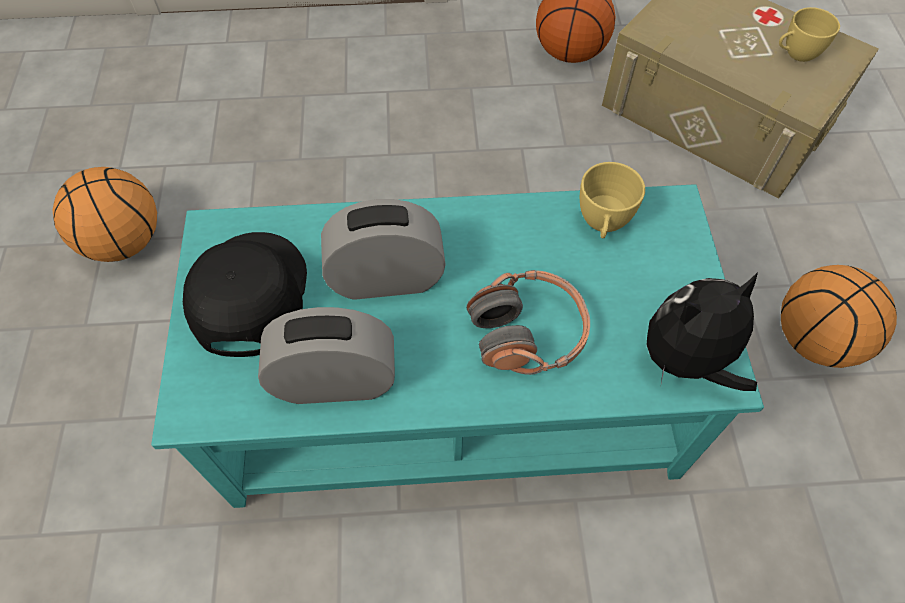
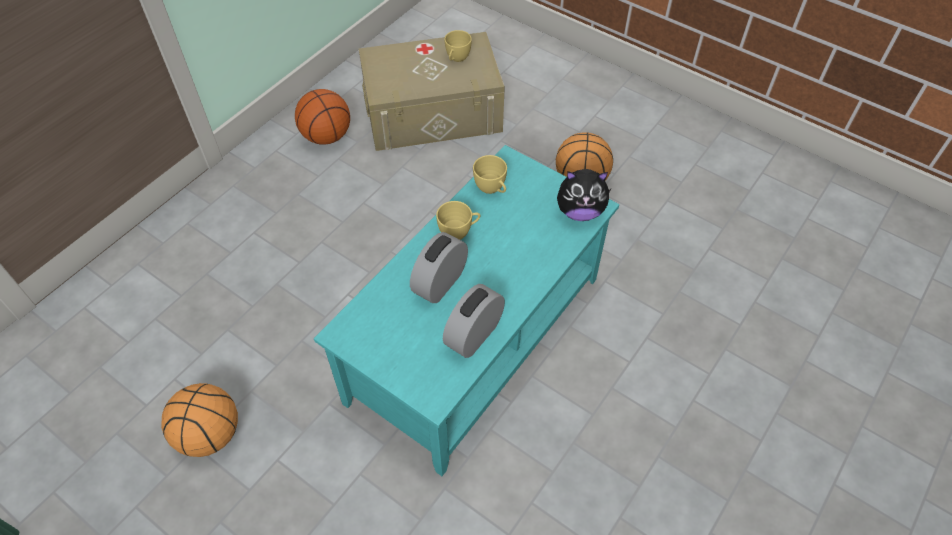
camera: 50 degrees left, 5 degrees down
(247, 295) = (394, 341): black cap -> none
(490, 240) = (459, 232): none -> yellow cup
(527, 332) = (517, 252): headphones -> none
(687, 361) = (580, 211): plush toy -> plush toy turned 105 degrees counterclockwise

